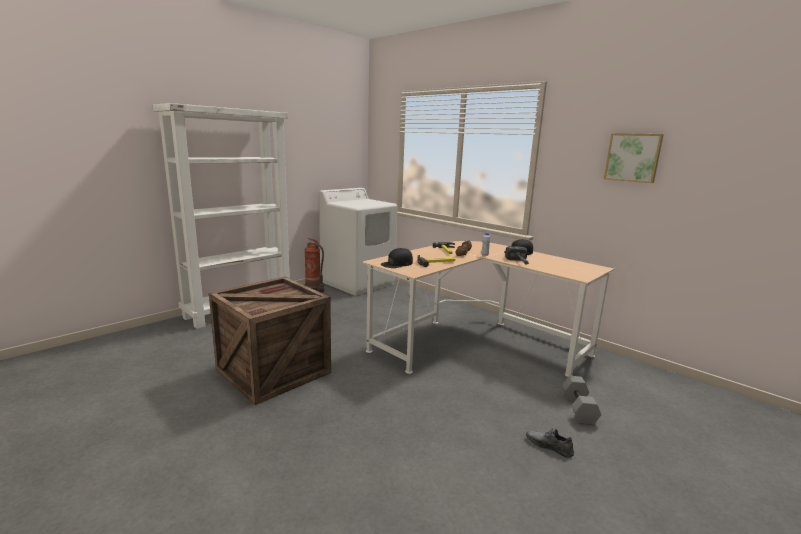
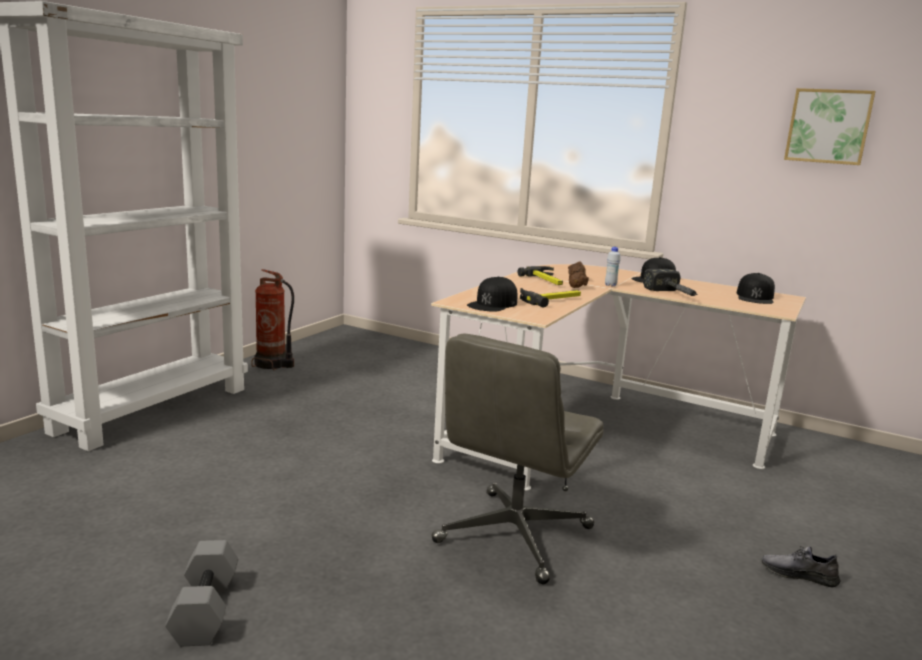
camera: 15 degrees left, 0 degrees up
(274, 370) = (291, 510): crate -> none
(358, 283) = (344, 348): white washing machine -> none
(384, 399) = (513, 536): none -> grey office chair
(575, 267) = (755, 297): none -> black cap
(579, 409) = (804, 514): grey dumbbell -> grey dumbbell (207, 610)

